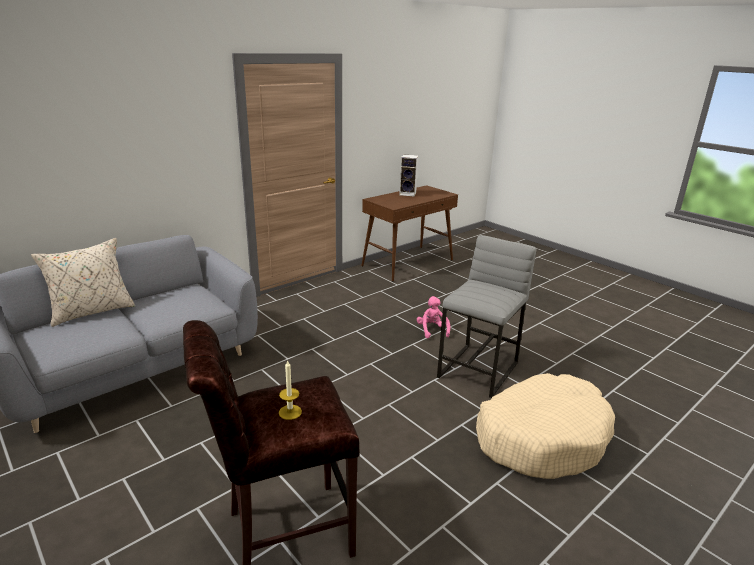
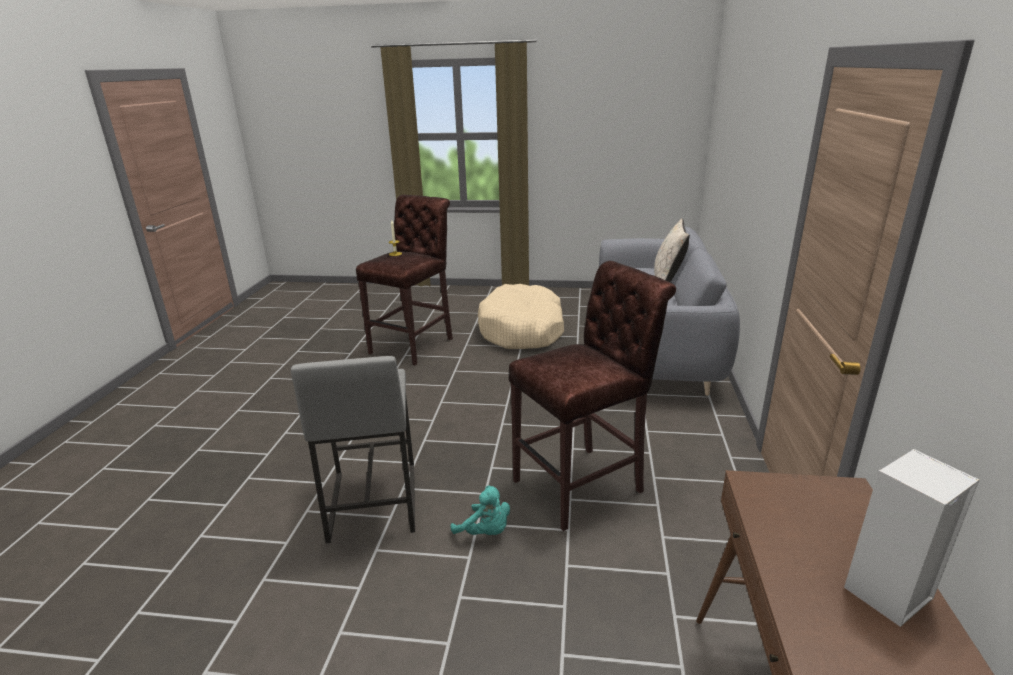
camera: 140 degrees right, 0 degrees up
(359, 323) = (584, 484): none -> brown stool
(432, 330) = (485, 532): pink plush toy -> turquoise plush toy
(541, 437) = (269, 462): beige dog bed -> beige dog bed (522, 330)

